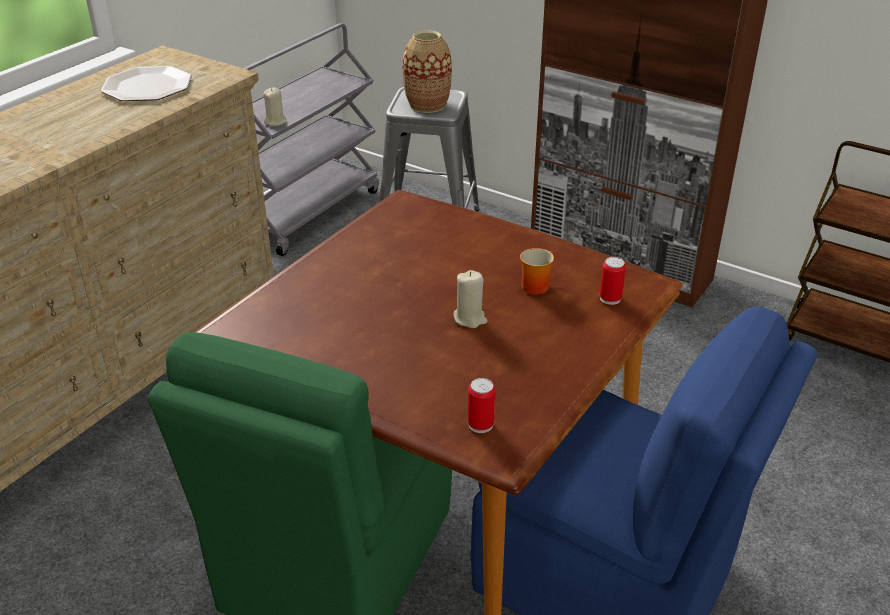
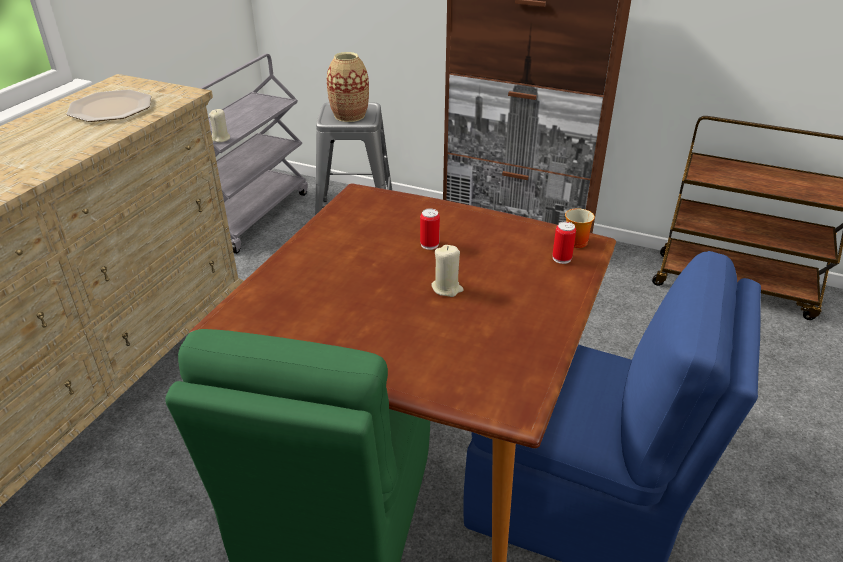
camera: 10 degrees left, 0 degrees up
(480, 424) = (487, 385): can -> can (429, 244)
(535, 284) = (494, 253): mug -> mug (575, 240)

